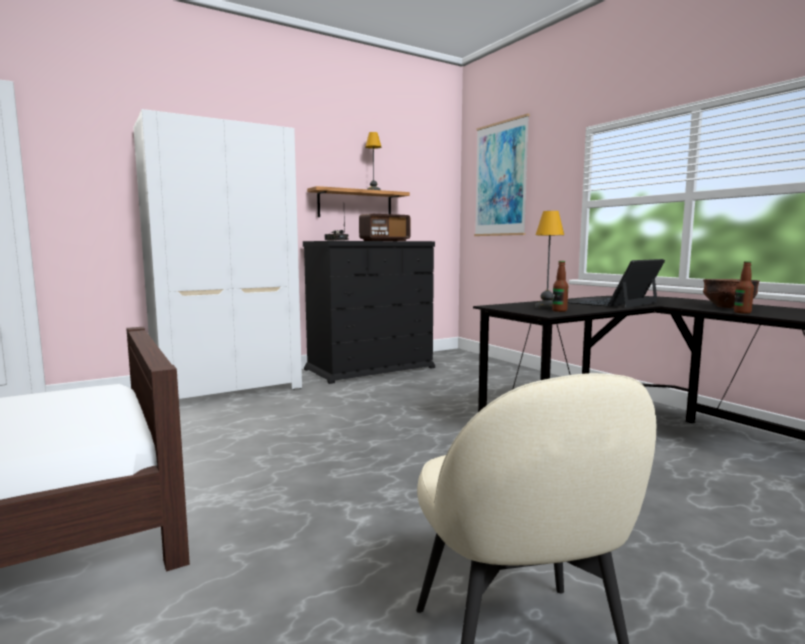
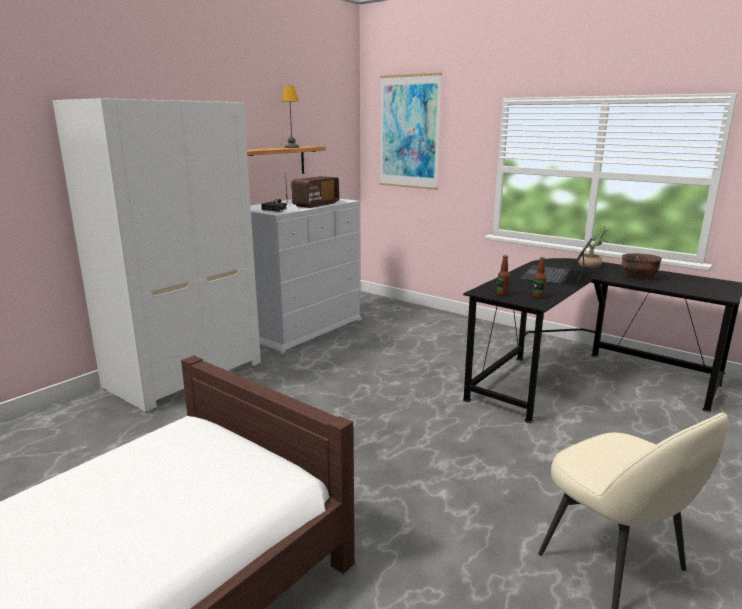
camera: 20 degrees left, 10 degrees up
(370, 368) = (302, 328): black dresser -> white dresser
(546, 307) = (521, 290): table lamp -> none
(676, 300) = (592, 265): none -> potted plant
(742, 312) = (655, 286): bottle -> bottle (502, 294)

